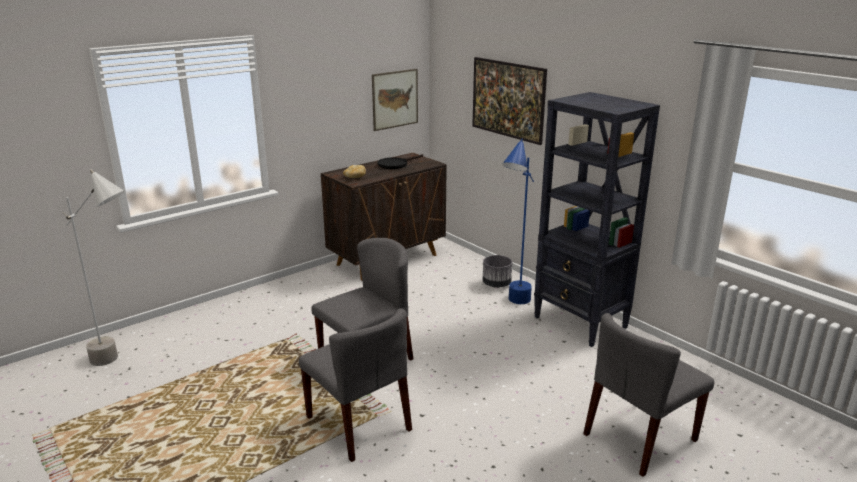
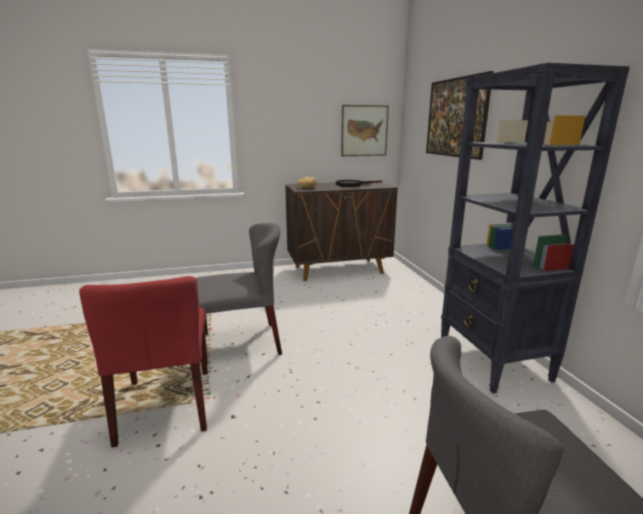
camera: 25 degrees right, 5 degrees down
(122, 361) = (77, 301): grey floor lamp -> none
(359, 424) = (166, 405): grey chair -> red chair
(497, 284) = (421, 305): grey planter -> none
(514, 307) = (424, 329): blue floor lamp -> none

